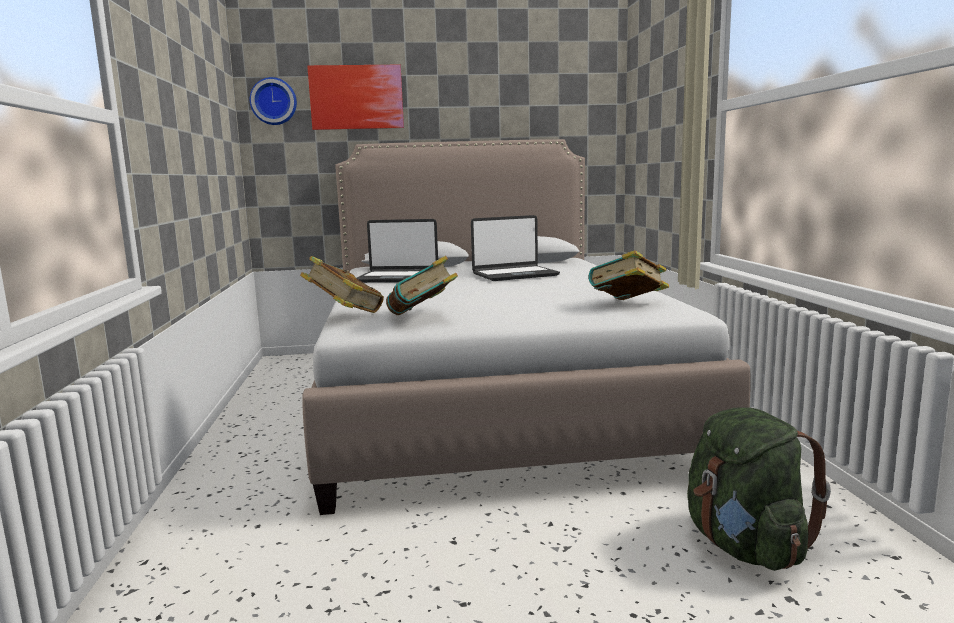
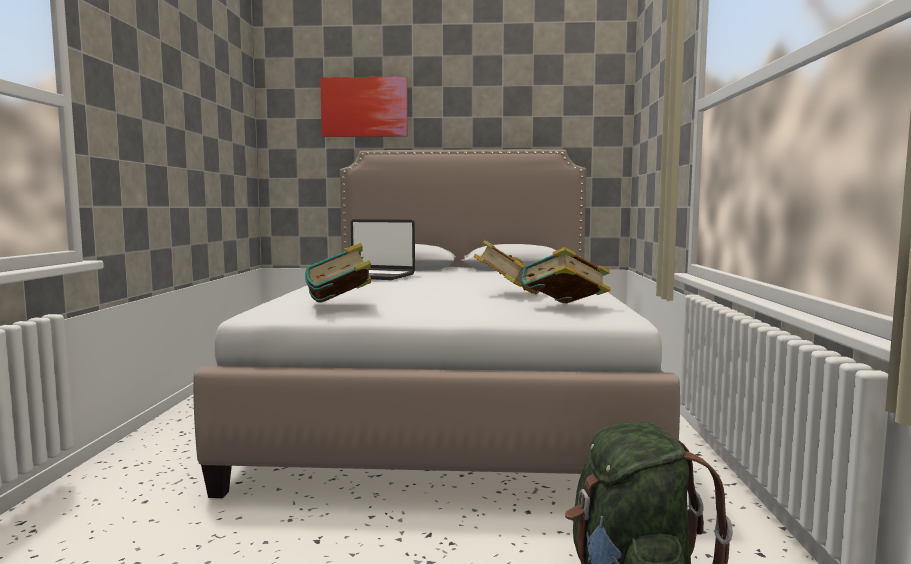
camera: 10 degrees right, 5 degrees down
(274, 101) = (289, 110): wall clock -> none
(344, 314) = (274, 299): book -> book (509, 294)
(514, 275) = (487, 278): laptop -> none

